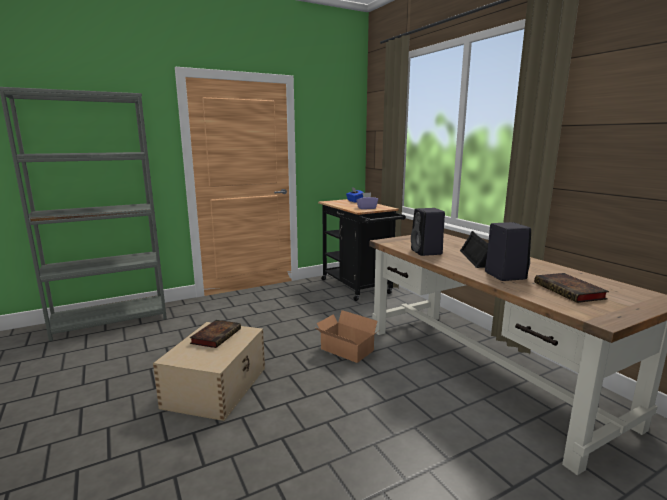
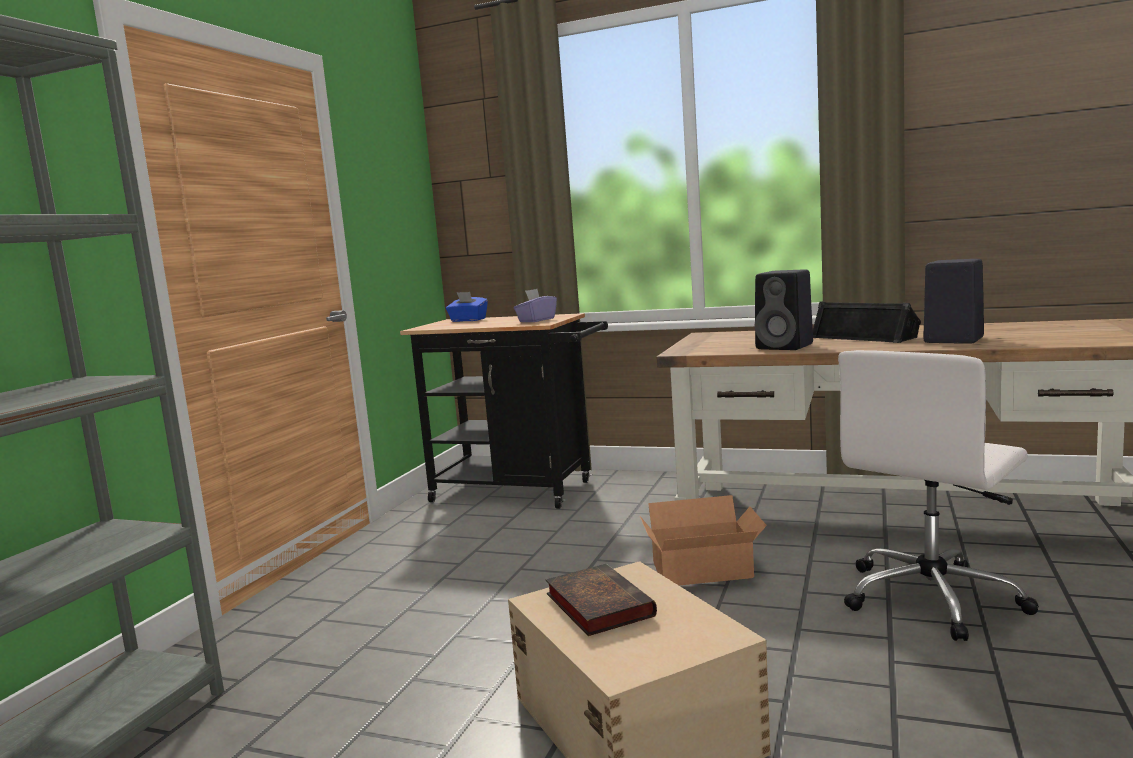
camera: 40 degrees left, 5 degrees down
(403, 411) = (933, 598): none -> white office chair
(570, 291) = (1052, 334): book -> none

